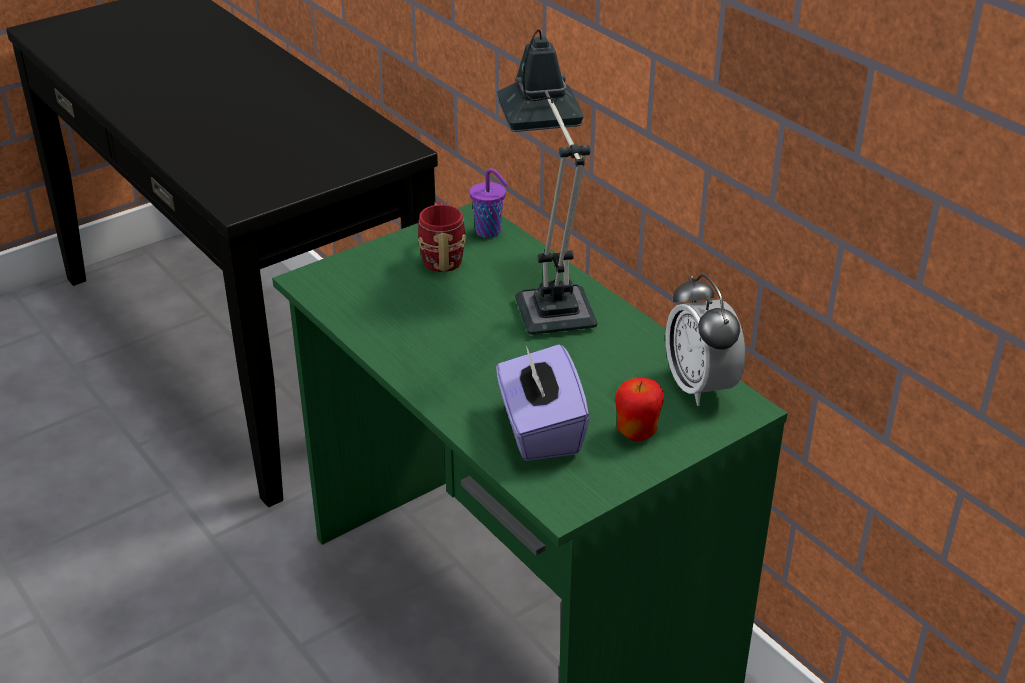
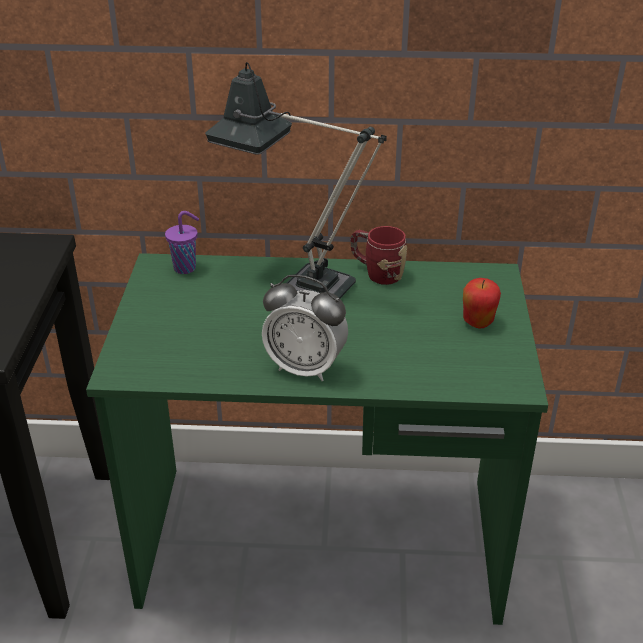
camera: 50 degrees left, 0 degrees up
(441, 256) = (183, 300): red mug -> red mug (377, 273)
(540, 430) = (432, 357): purple tissue box -> none
(700, 386) = (460, 278): alarm clock -> alarm clock (305, 368)

